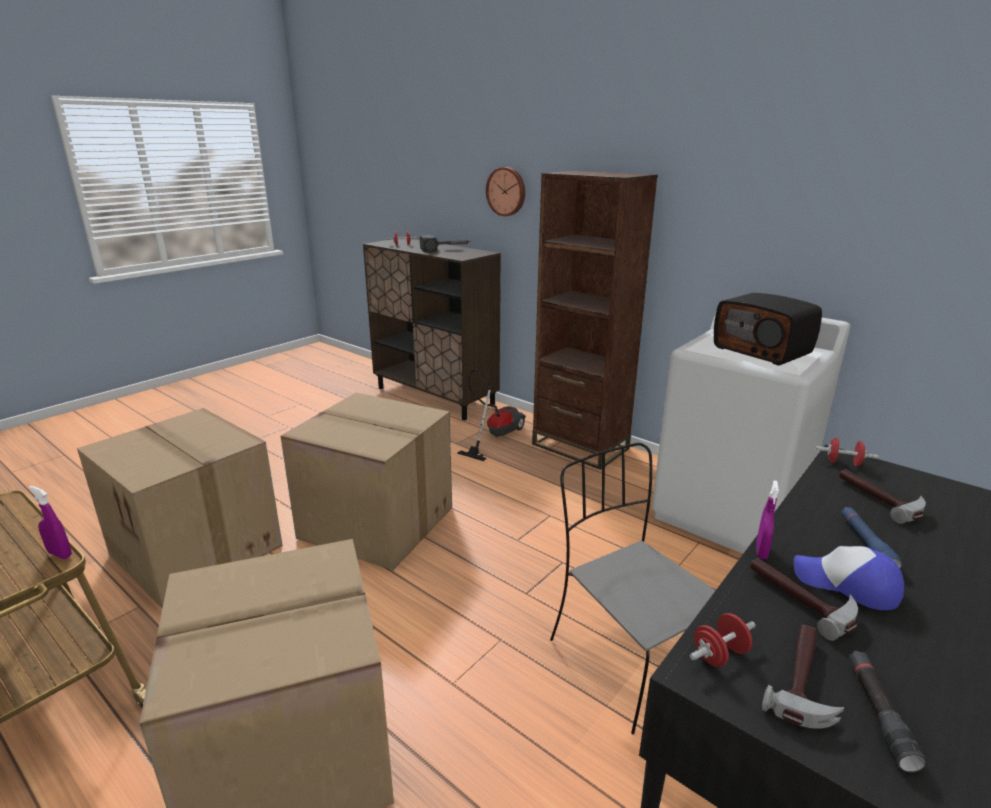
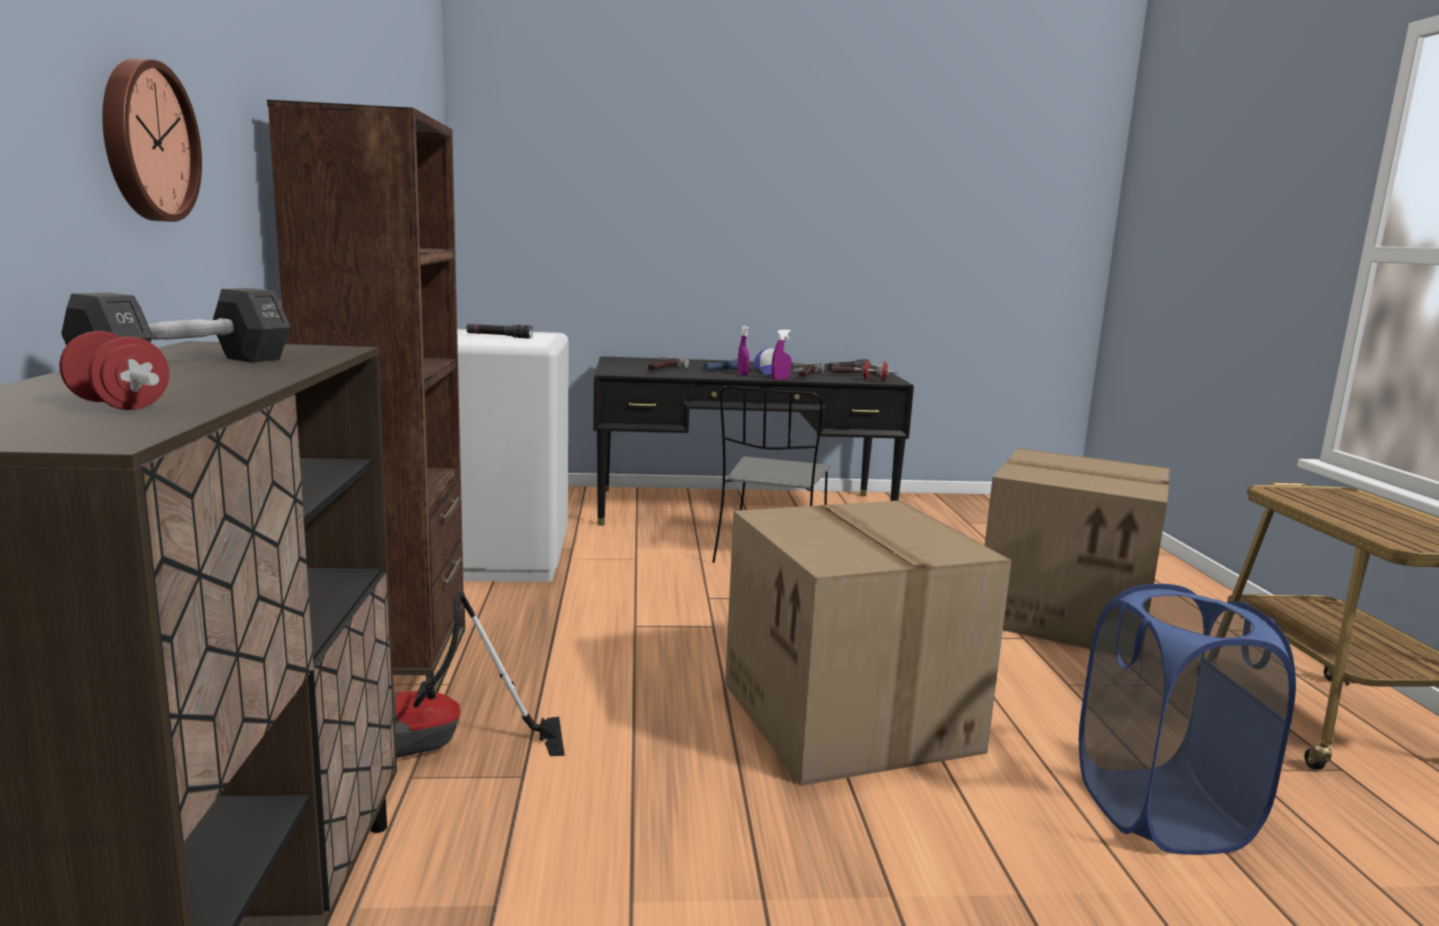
camera: 135 degrees left, 10 degrees down
(60, 554) = (1274, 492): purple spray bottle -> purple spray bottle (742, 374)
(199, 550) = (1160, 811): cardboard box -> blue laundry basket
(446, 249) = (187, 366): hammer -> black dumbbell
(762, 350) = (499, 336): radio -> black flashlight
(843, 463) = (622, 372): red dumbbell -> none

